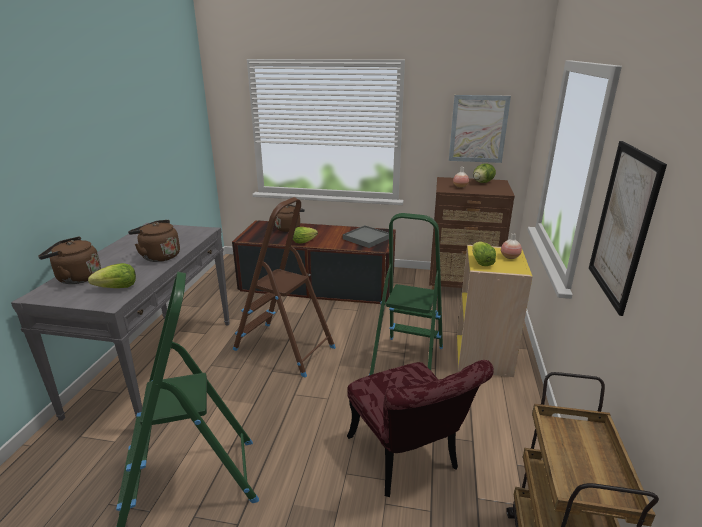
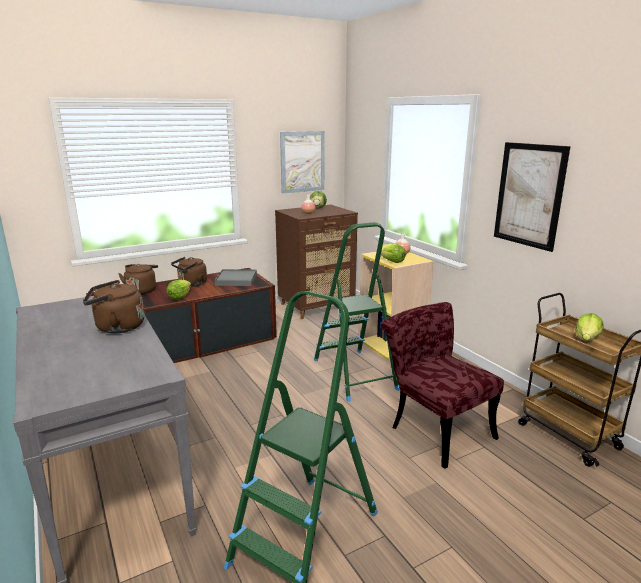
camera: 40 degrees left, 5 degrees down
(76, 278) = (54, 374): brown kettle -> brown kettle (191, 284)
(117, 288) = (135, 363): lettuce -> lettuce (586, 339)
(283, 348) = (233, 404): brown step ladder -> none
(408, 460) = (434, 428): red chair -> red chair turned 150 degrees counterclockwise

